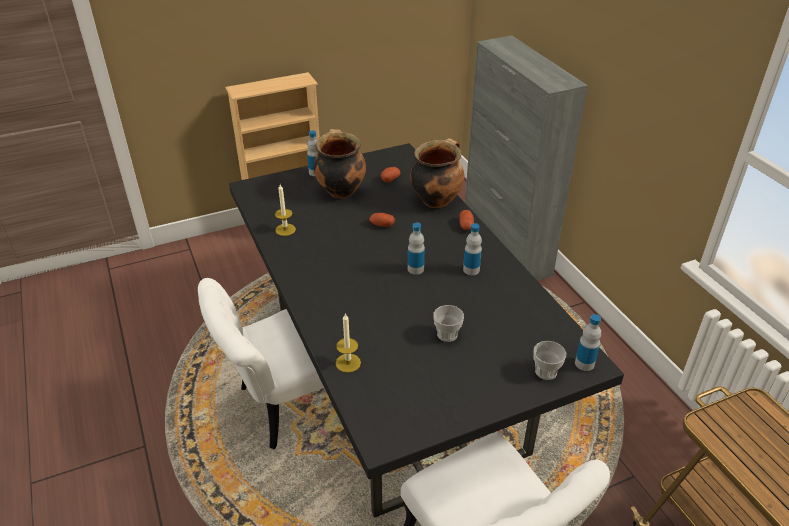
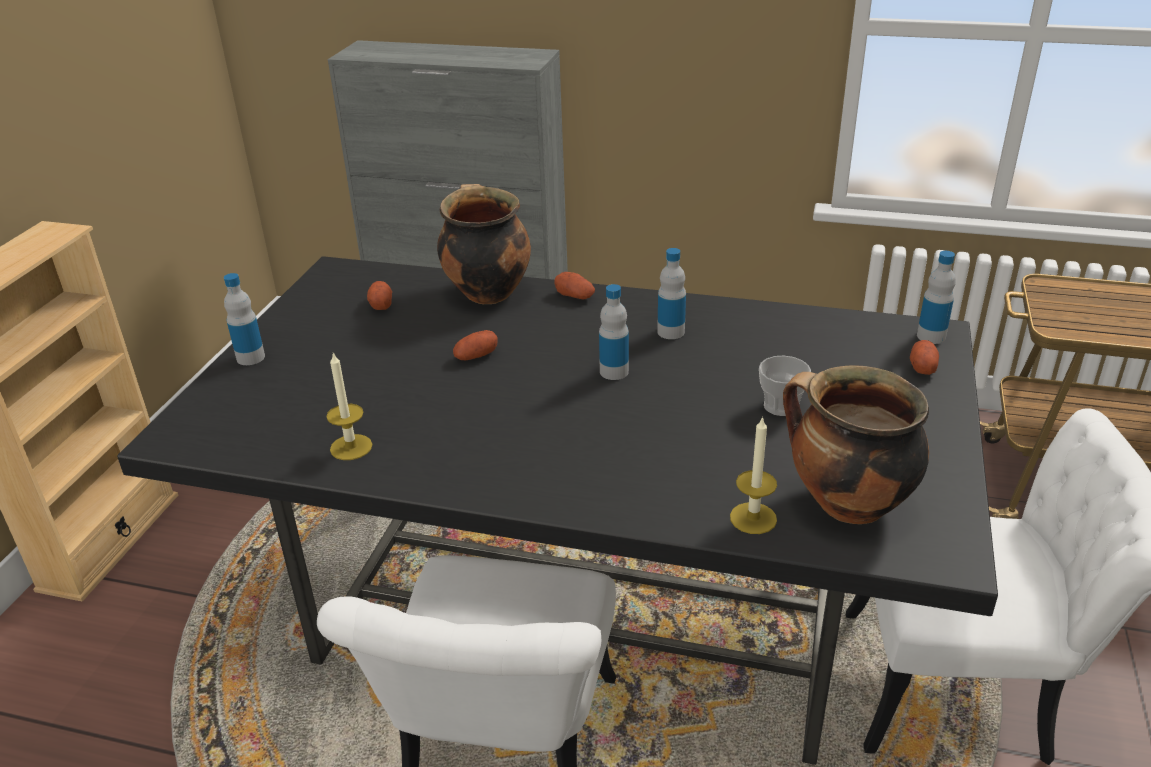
camera: 50 degrees left, 5 degrees down
(340, 190) = (336, 355): cooking pot -> cooking pot (846, 504)
(546, 371) = (922, 367): cup -> potato

